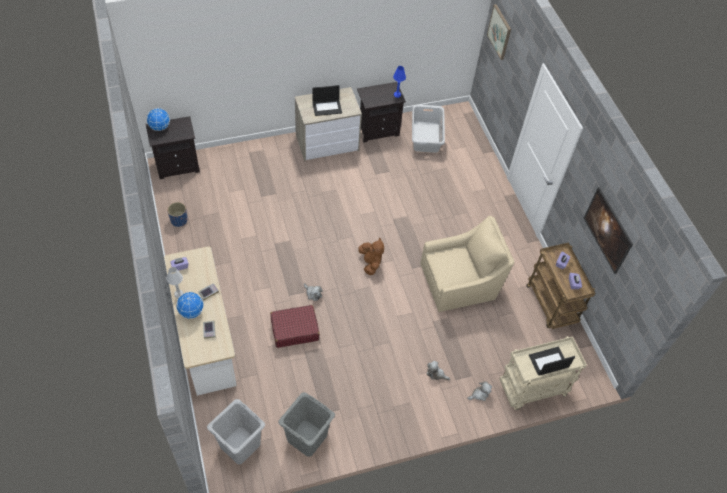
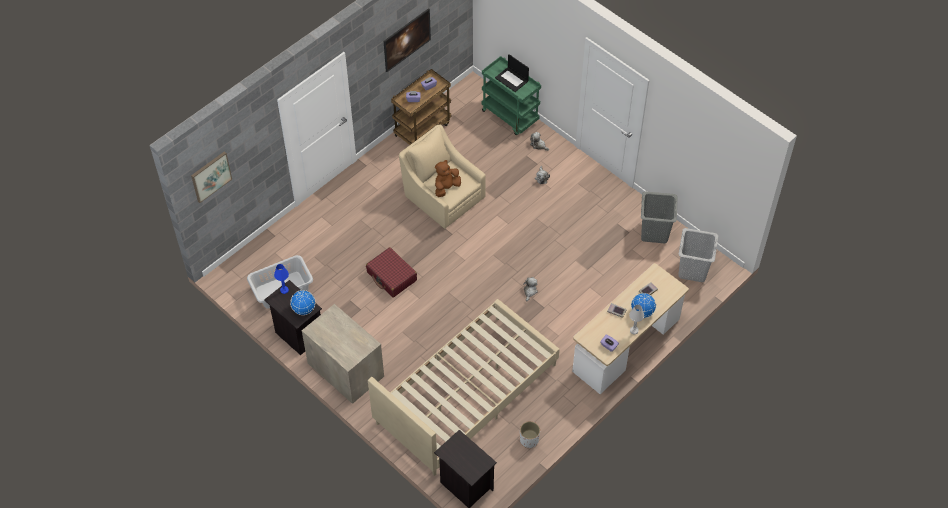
camera: 115 degrees left, 0 degrees up
(160, 127) = (467, 469): globe -> globe (303, 309)
(179, 220) = (529, 440): blue planter -> white planter
(250, 202) = (466, 394): none -> beige bed
(294, 330) = (573, 286): red suitcase -> red suitcase (391, 276)
(327, 107) = (344, 336): laptop -> none
(370, 263) = (468, 265): brown plush toy -> brown plush toy (446, 187)
(532, 389) = (510, 116): beige cart -> green cart

